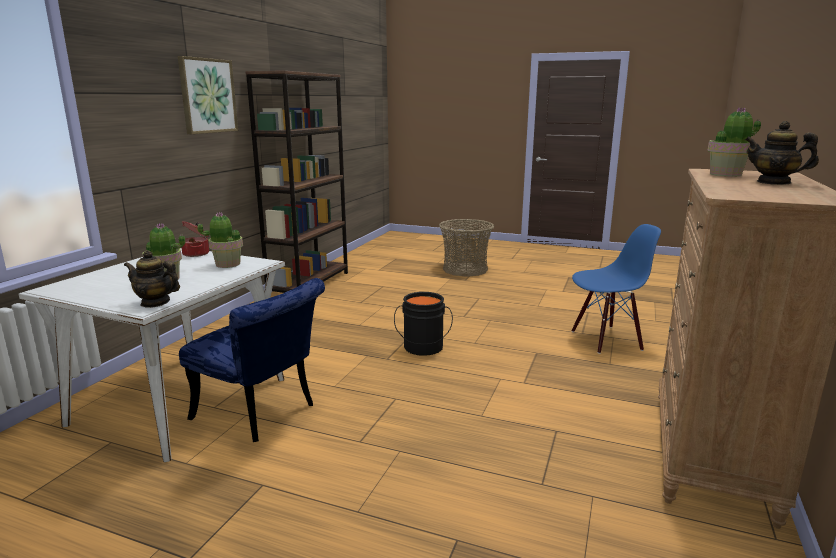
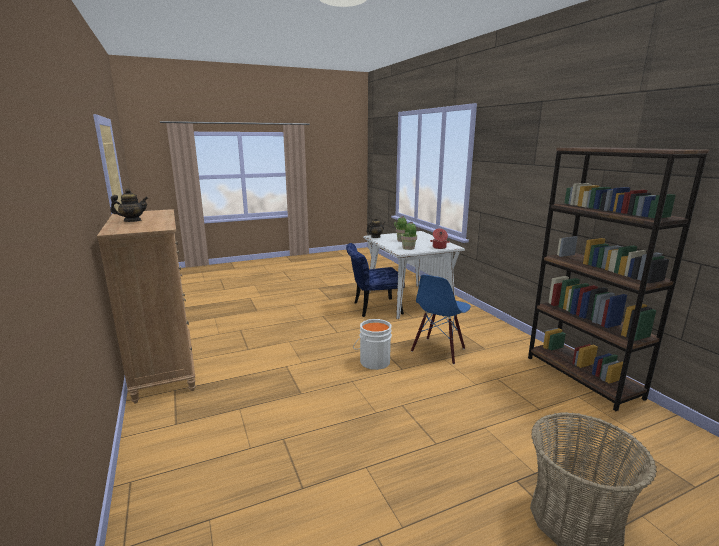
camera: 135 degrees right, 0 degrees up
(207, 96) = (544, 167): picture -> none
(423, 348) = (374, 361): black bucket -> white bucket
(606, 340) = (255, 439): blue chair -> blue chair (438, 350)
(726, 174) = (153, 225): potted plant -> none

